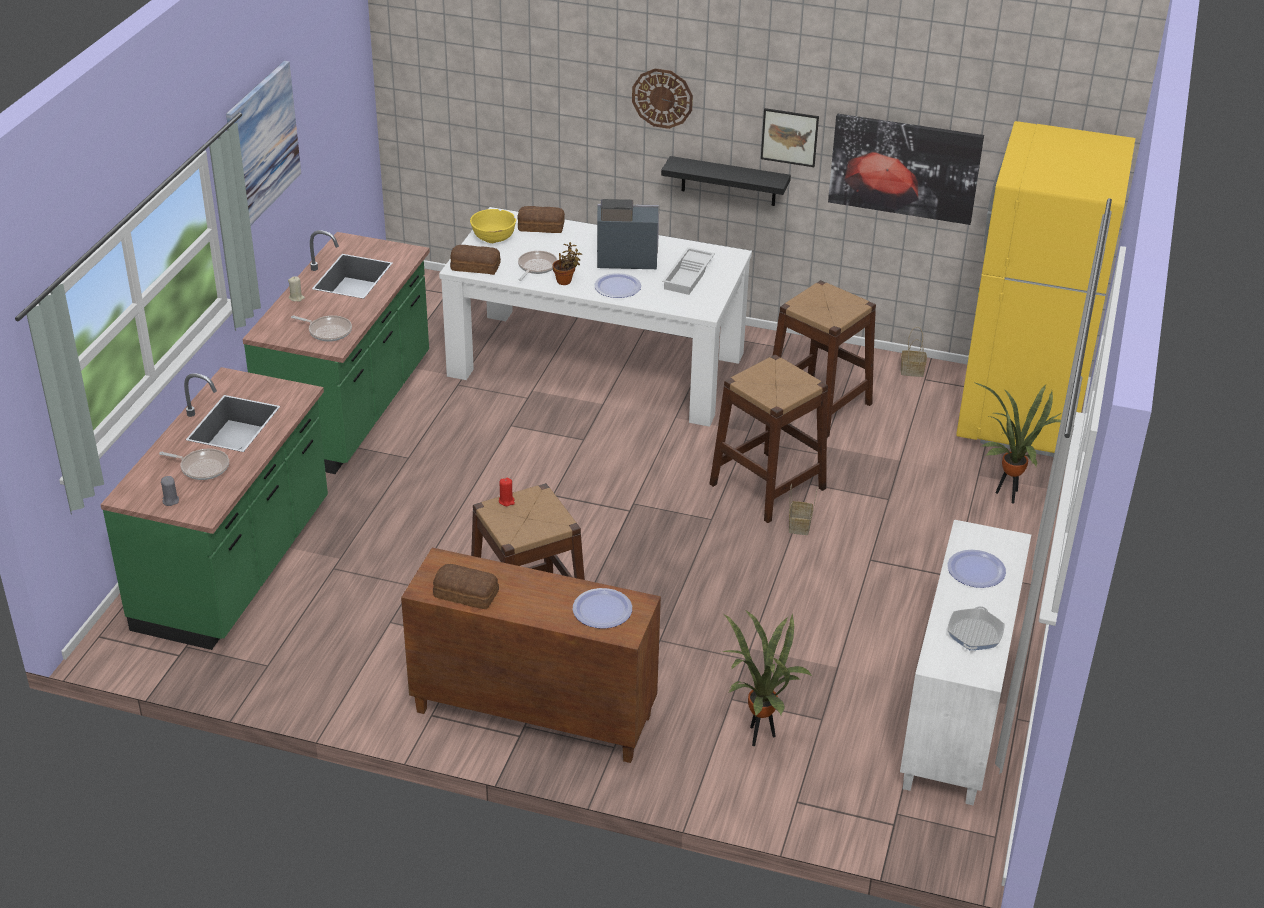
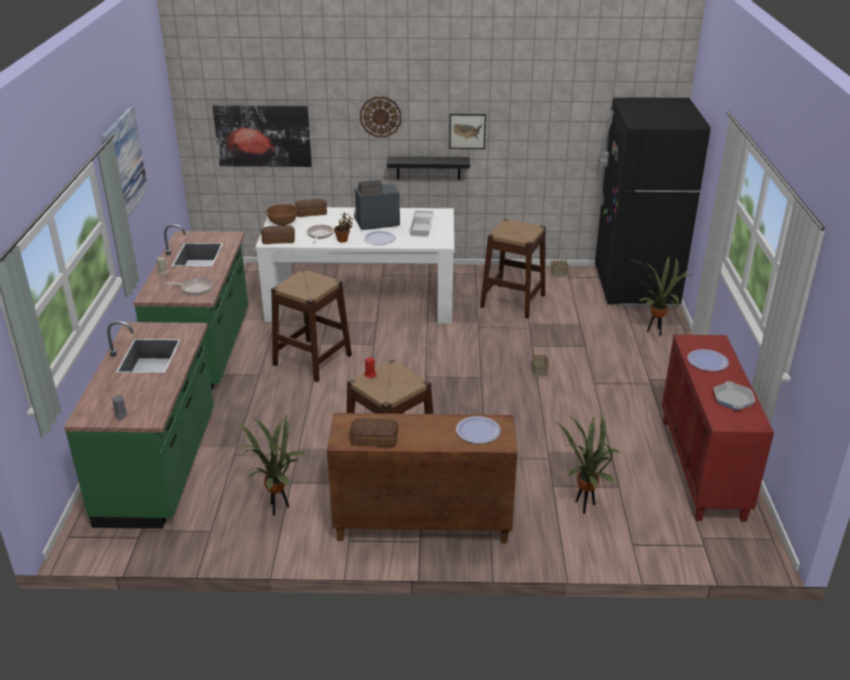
camera: 15 degrees left, 5 degrees down
(202, 467) = (137, 388): frying pan -> none
(358, 654) = (276, 509): none -> potted plant
(493, 238) = (282, 223): yellow bowl -> brown bowl
(767, 486) = (506, 351): brown stool -> brown stool (312, 360)
(904, 168) = (543, 141): picture -> picture (263, 135)
(956, 718) = (703, 468): white cabinet -> red cabinet
(1020, 415) = (635, 287): yellow fridge -> black fridge

